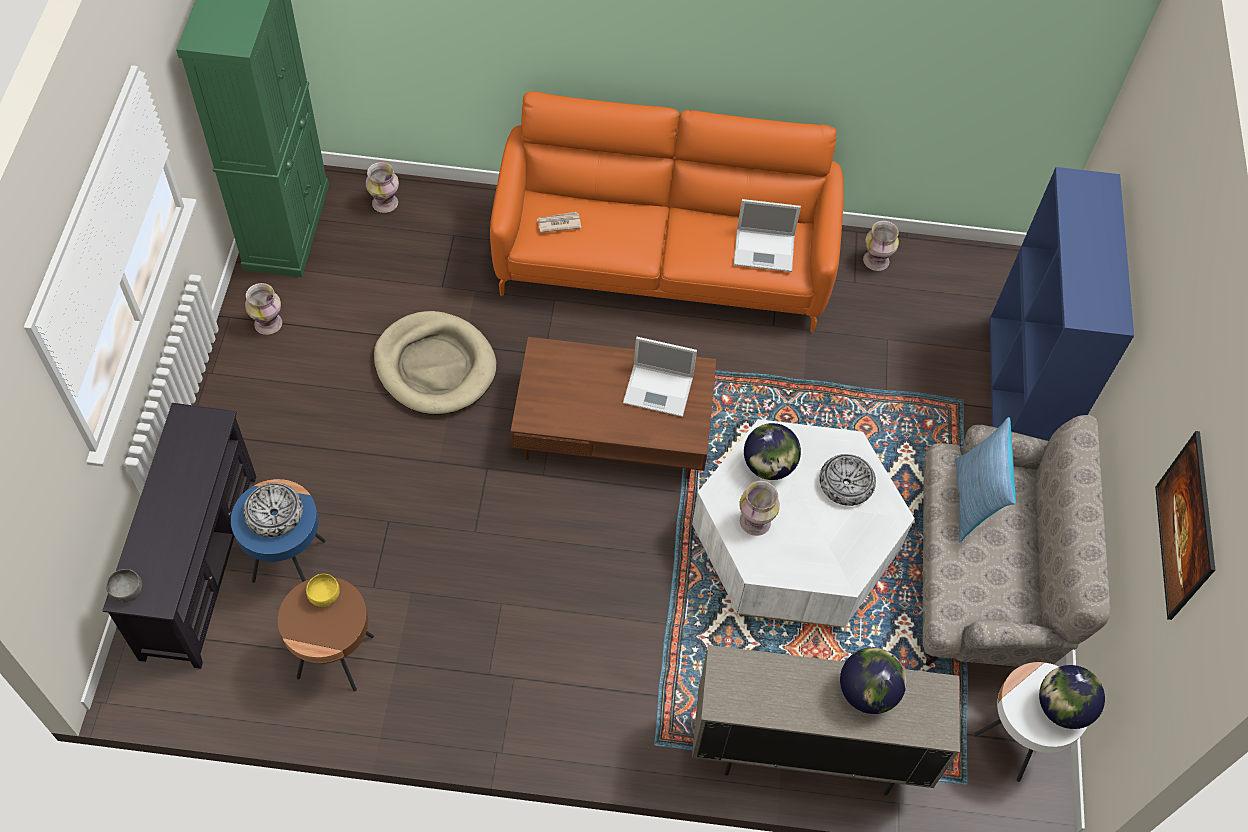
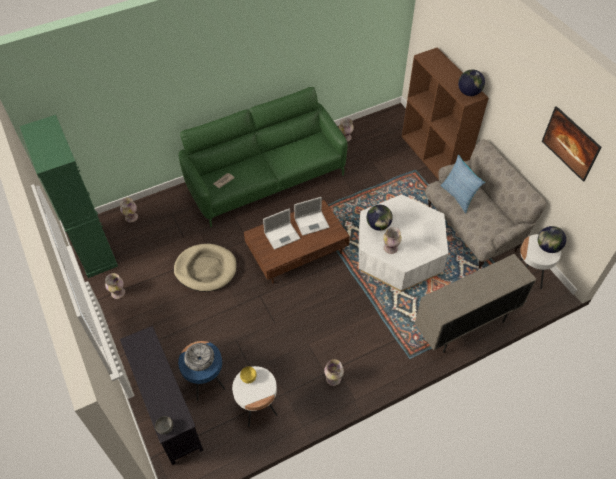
camera: 30 degrees left, 5 degrees down
(335, 657) = (257, 407): brown side table -> white side table
(494, 692) = (333, 379): none -> vase
(663, 262) = (266, 180): orange sofa -> green sofa
(765, 250) = (312, 149): laptop -> laptop (282, 235)
(846, 484) = (411, 216): bowl -> none
(867, 692) = (489, 278): globe -> globe (469, 92)
(1021, 395) = (433, 157): blue bookcase -> brown bookcase

